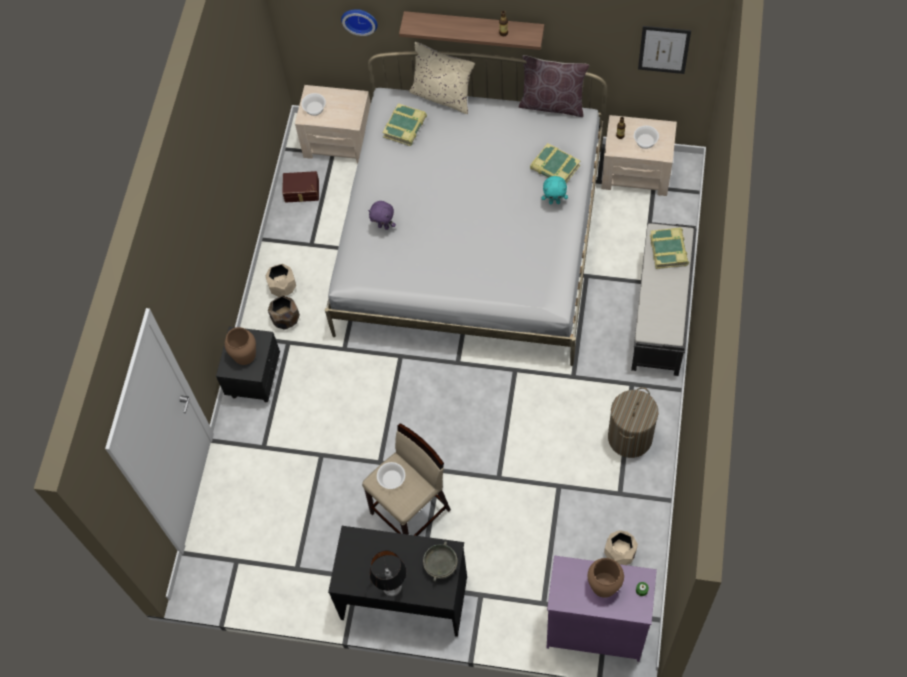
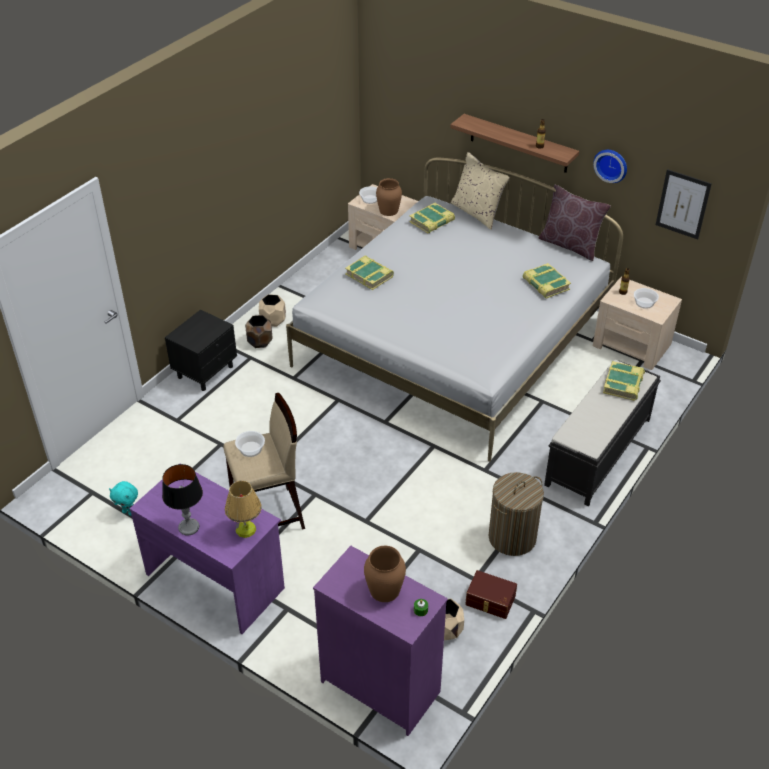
camera: 20 degrees right, 20 degrees down
(244, 354) = (198, 331): brown vase -> brown vase (389, 210)
(302, 192) = (332, 267): brown storage box -> brown storage box (490, 601)
(360, 19) = (427, 117): wall clock -> wall clock (611, 164)
(384, 226) = (369, 275): purple plush toy -> book
(404, 596) = (215, 580): black desk -> purple desk
(441, 566) = (246, 529): grey bowl -> table lamp
(554, 202) = (531, 306): turquoise plush toy -> turquoise plush toy (128, 512)

